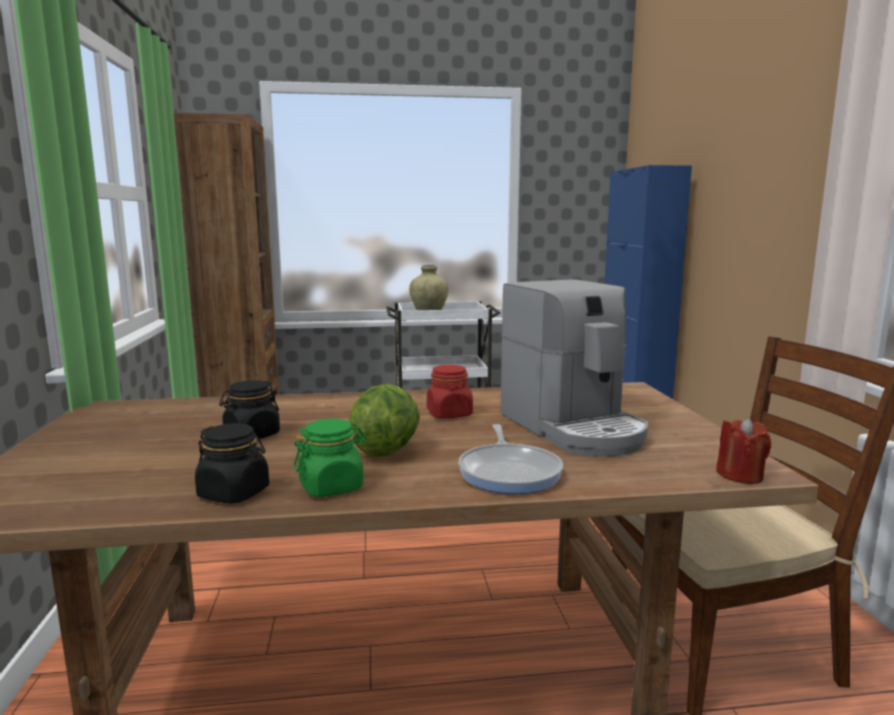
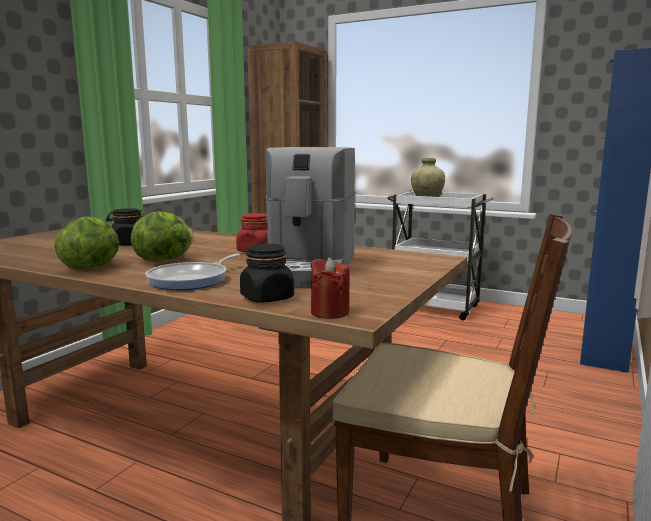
camera: 35 degrees right, 0 degrees up
(234, 493) = (51, 262): black jar -> black jar (267, 298)
(331, 487) = (92, 268): green jar -> lettuce

